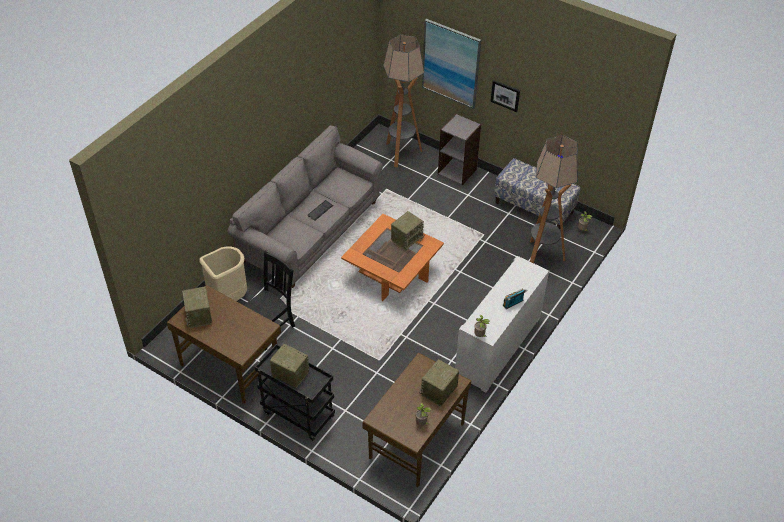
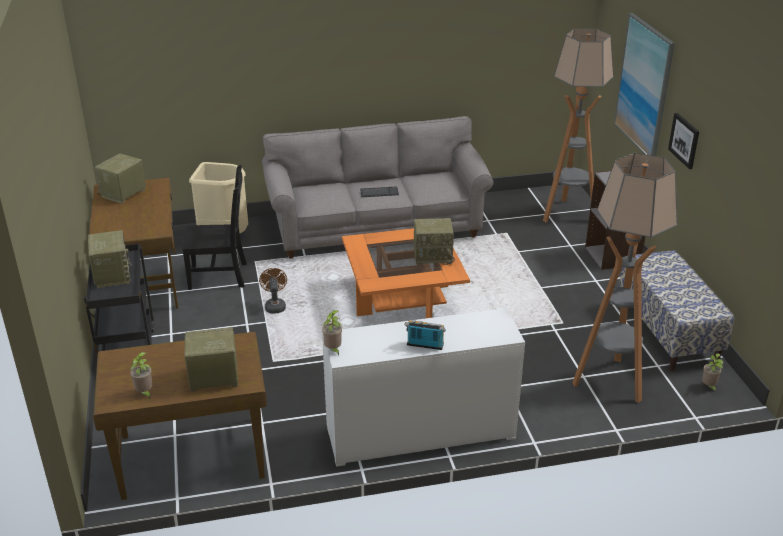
camera: 45 degrees right, 15 degrees down
(330, 325) = (275, 305): none -> brown fan

